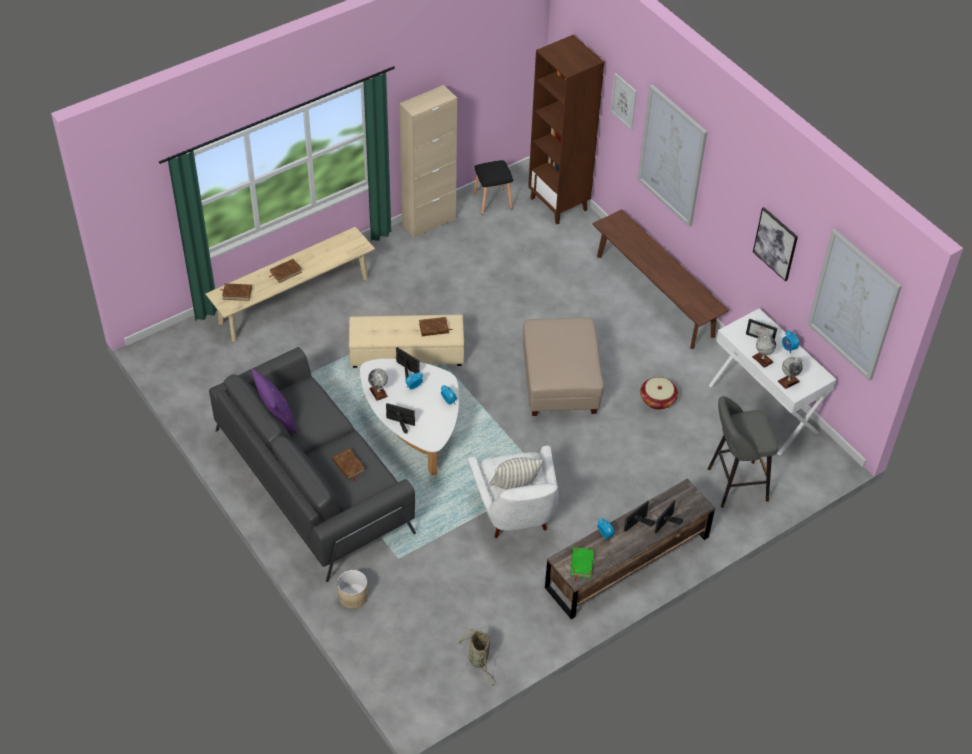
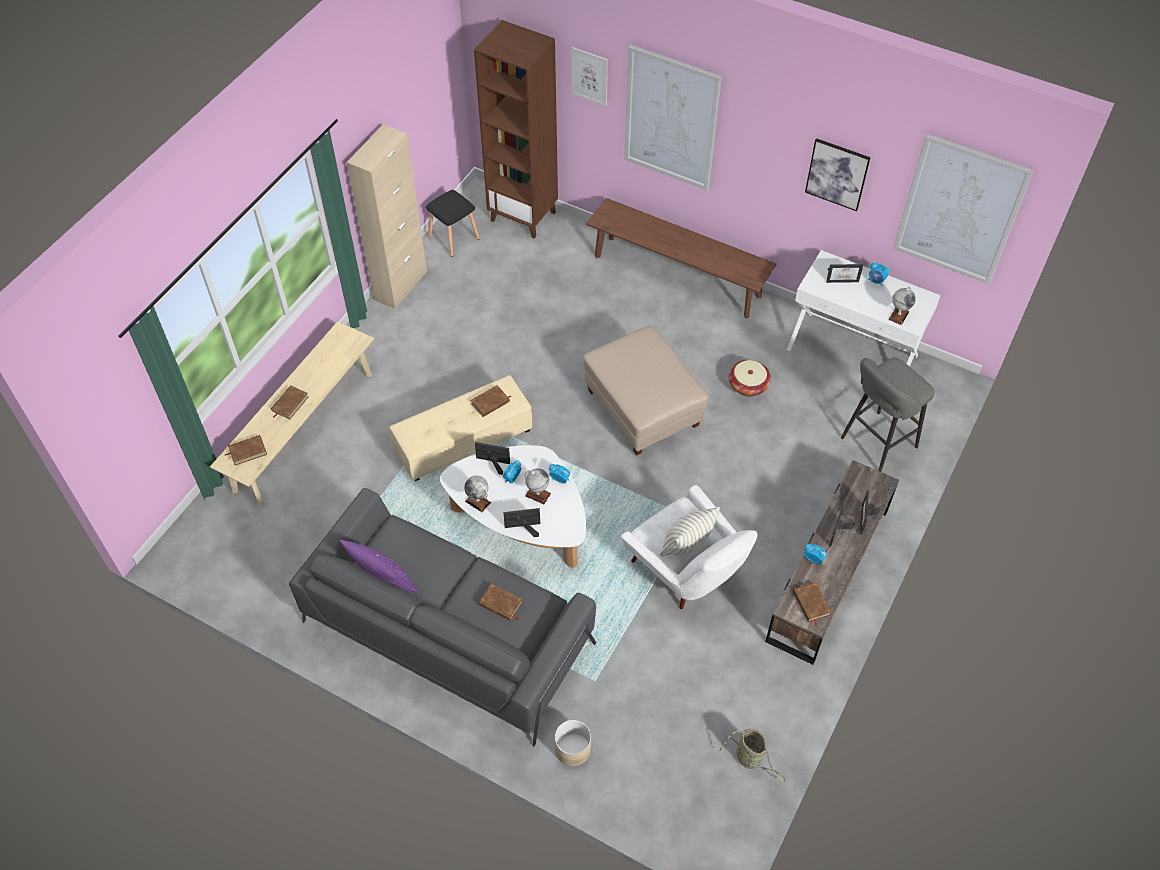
camera: 25 degrees left, 5 degrees up
(581, 564) = (811, 604): green book -> brown book
(762, 359) = (859, 302): globe -> globe (537, 494)

